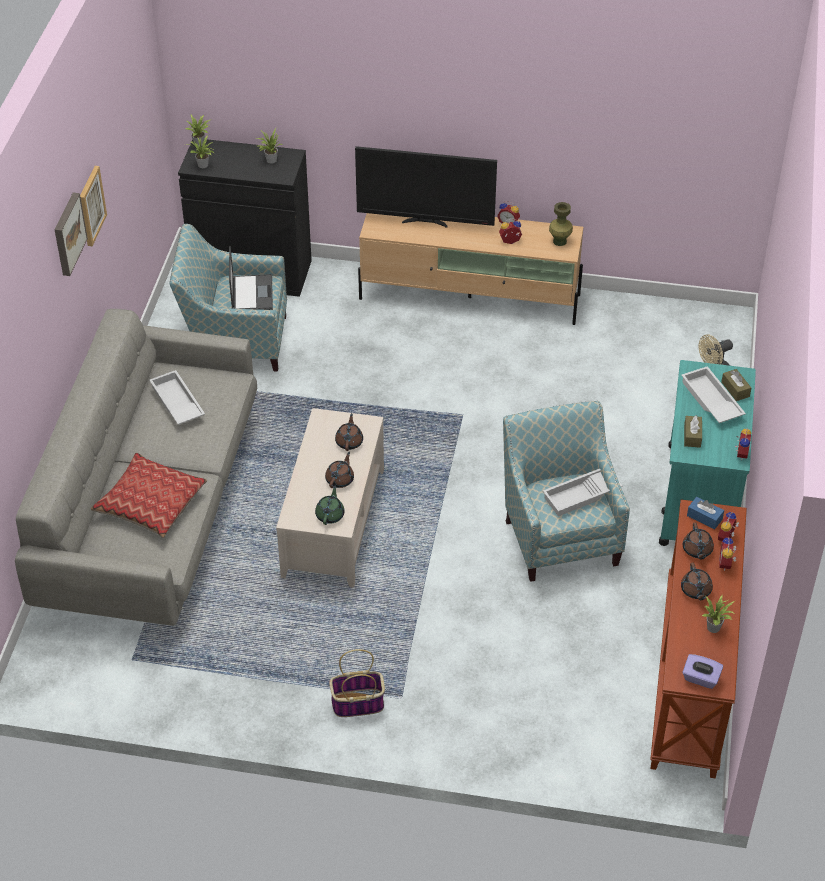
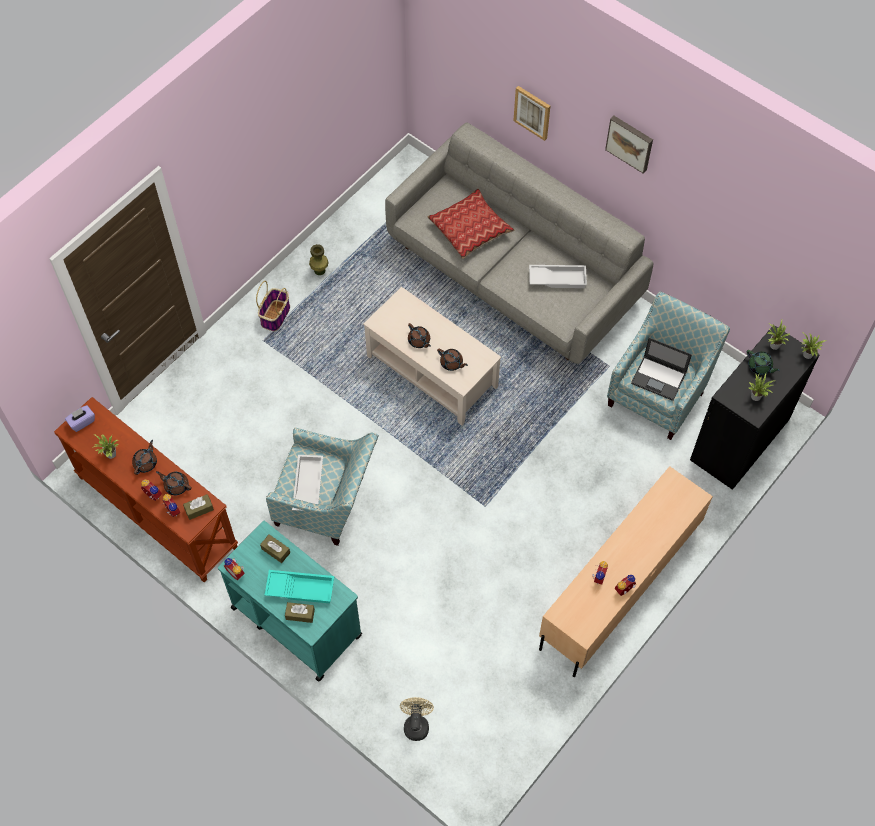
camera: 120 degrees right, 15 degrees up
(91, 205) = (674, 181): picture -> picture (532, 112)
(330, 515) = (391, 320): green teapot -> green teapot (760, 367)
(425, 222) = (662, 525): television -> none
(560, 241) = (577, 618): green vase -> green vase (319, 270)
(696, 590) = (146, 463): brown teapot -> brown teapot turned 90 degrees clockwise
(704, 517) = (199, 509): blue tissue box -> brown tissue box
(710, 400) = (301, 588): white tray -> turquoise tray

